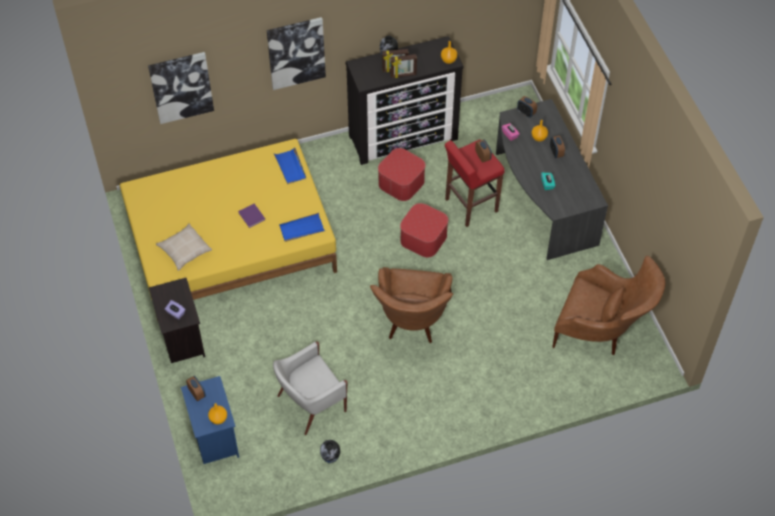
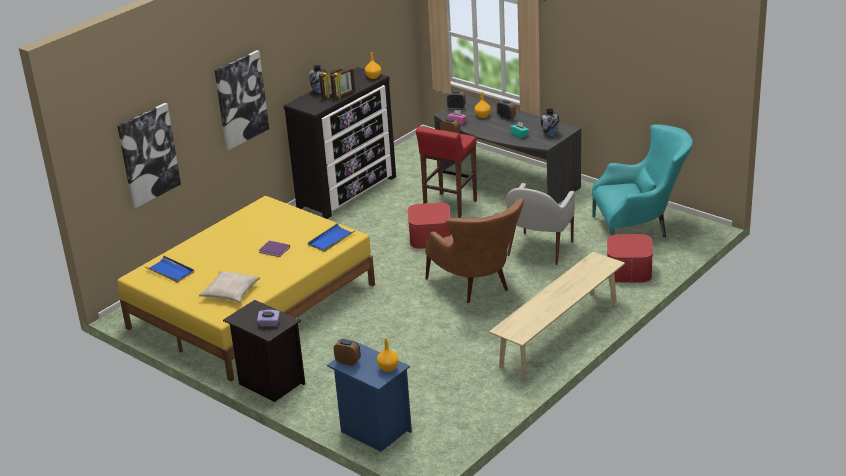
camera: 30 degrees left, 25 degrees down
(290, 167) = (279, 211): blue tray -> blue tray (170, 271)
(310, 404) = (441, 370): white armchair -> white armchair (539, 249)
(330, 458) = (500, 394): vase -> vase (550, 134)
(401, 182) = (374, 215): ottoman -> ottoman (629, 270)
(429, 419) = (559, 333): none -> beige bench
(602, 331) = (640, 229): brown armchair -> turquoise armchair

